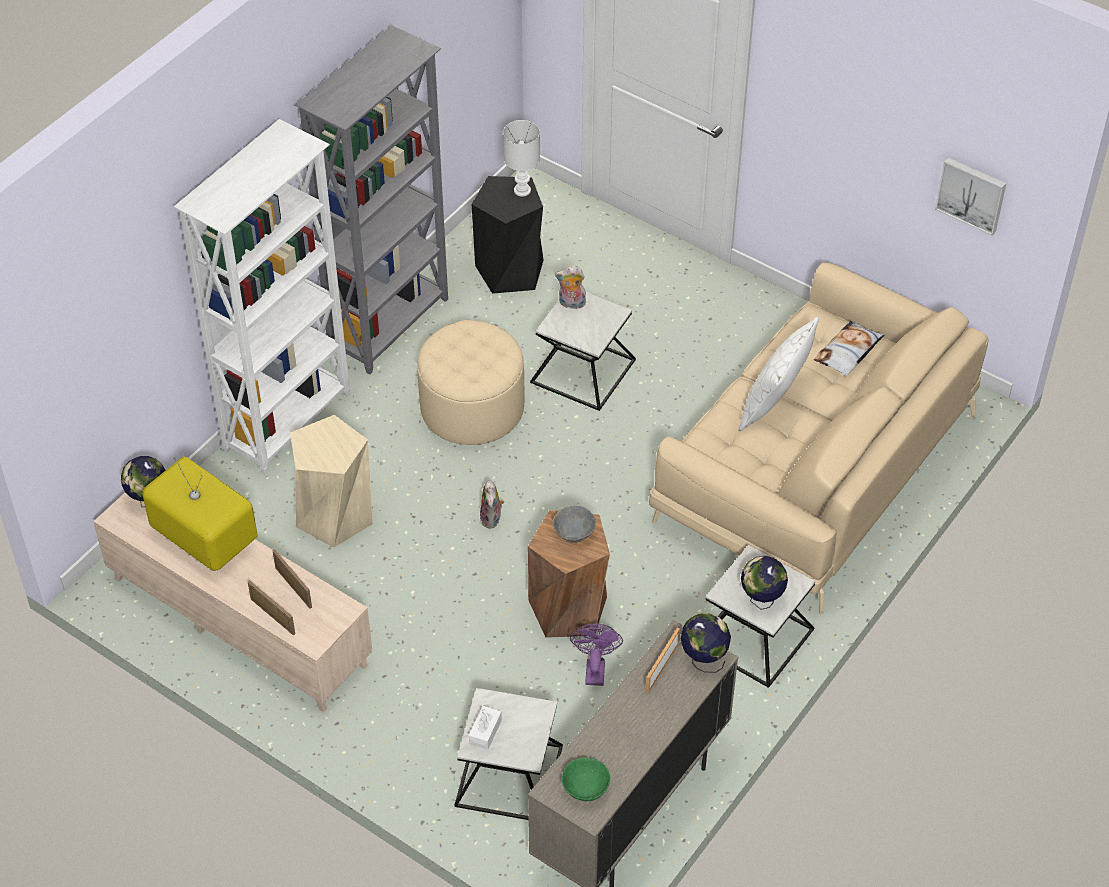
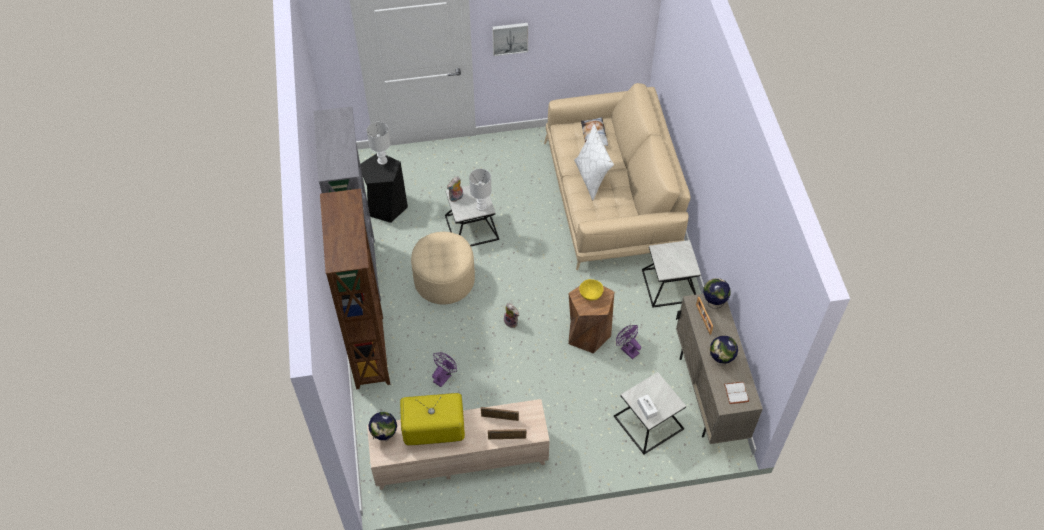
camera: 45 degrees left, 5 degrees up
(289, 422) = (370, 351): white bookcase -> brown bookcase
(334, 516) = (444, 376): beige stool -> purple fan
(574, 534) = (590, 295): grey bowl -> yellow bowl
(585, 789) = (737, 393): green bowl -> white book
(589, 336) = (481, 206): none -> white table lamp
(761, 600) = (680, 264): globe -> globe (720, 360)
(972, 194) = (613, 26): picture -> picture (510, 38)

